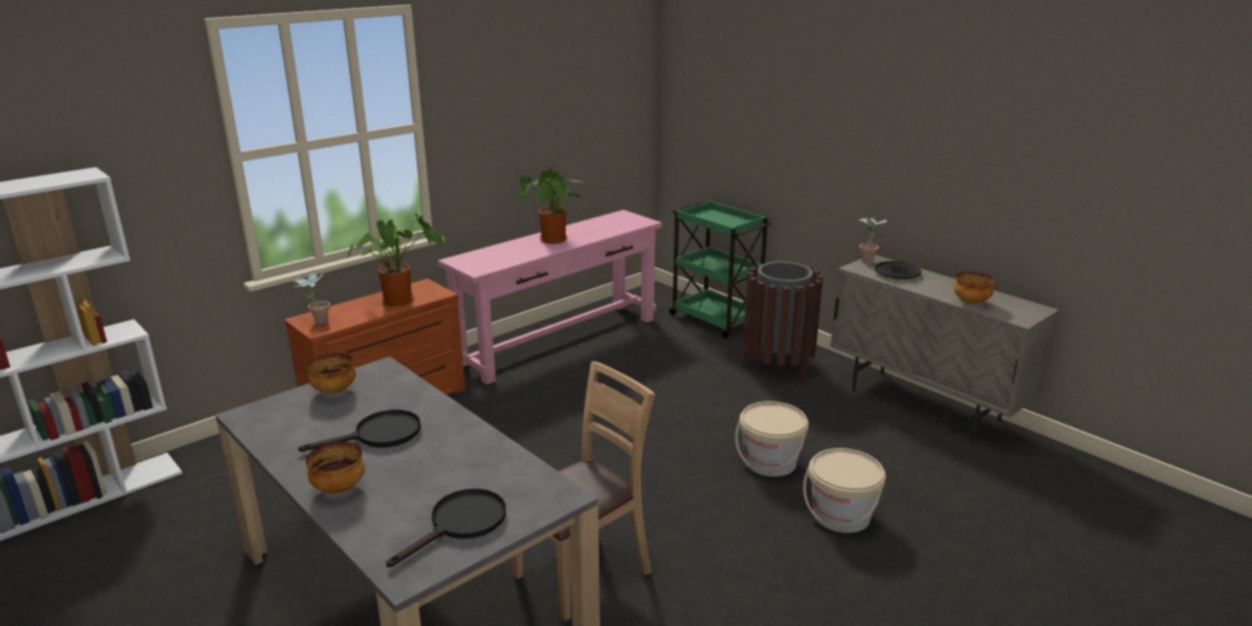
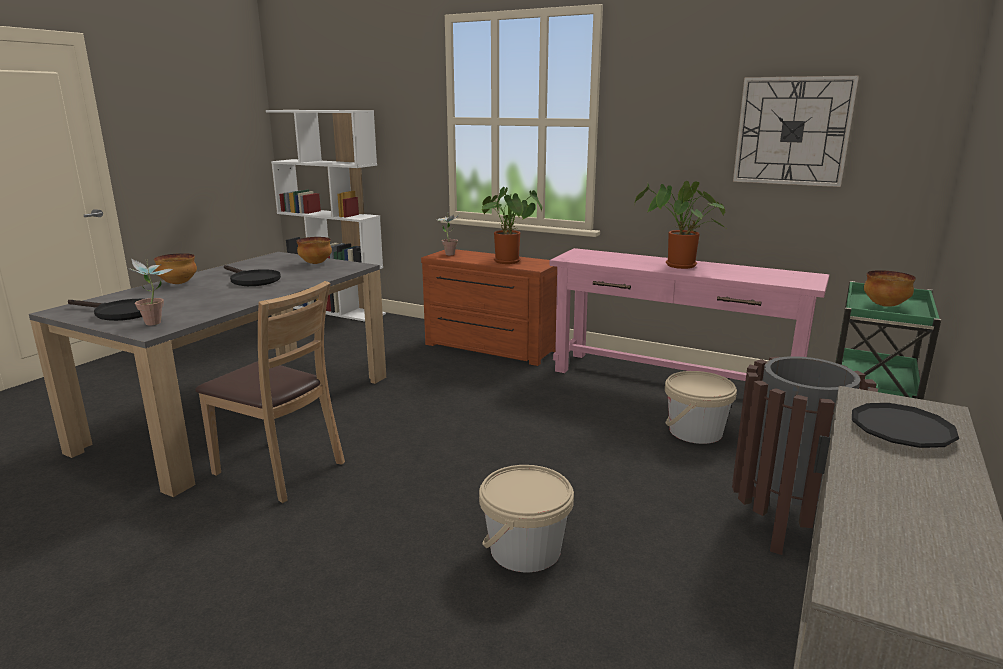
camera: 70 degrees right, 5 degrees down
(574, 106) = (792, 131): none -> wall clock
(841, 515) = (427, 629): beige bucket -> beige bucket (695, 431)
(869, 260) = (923, 405): potted plant -> potted plant (157, 324)
(971, 303) = (868, 516): bowl -> bowl (885, 306)

